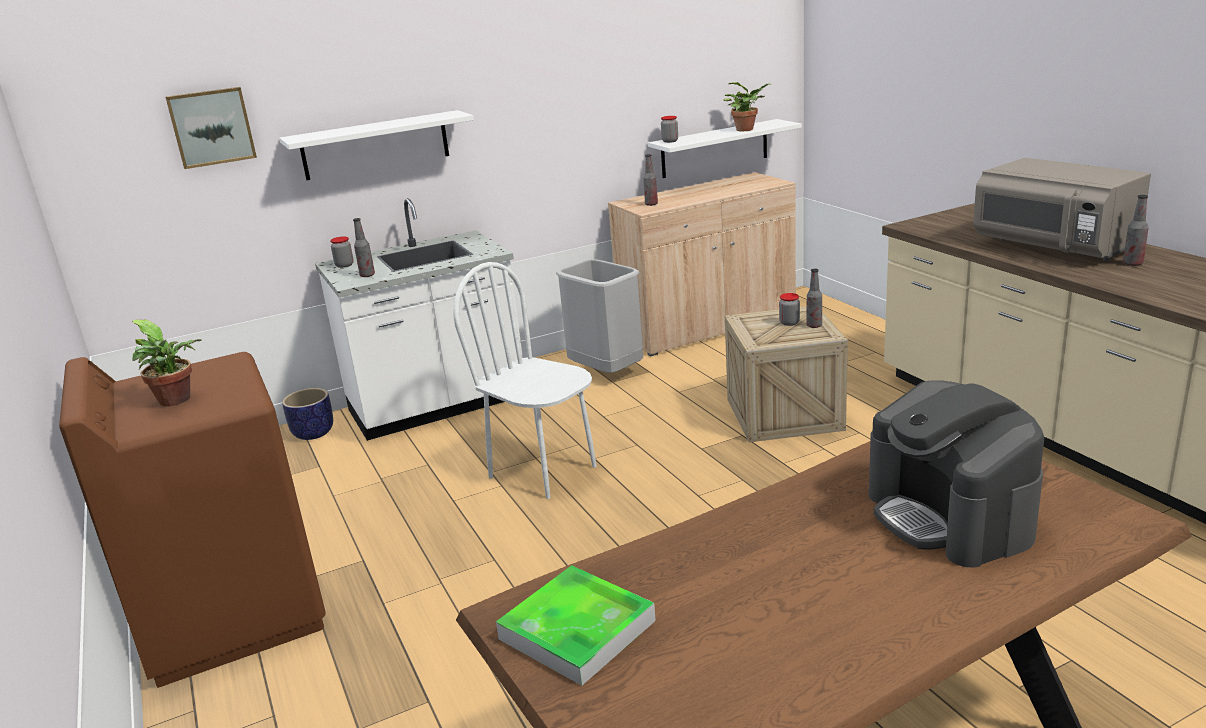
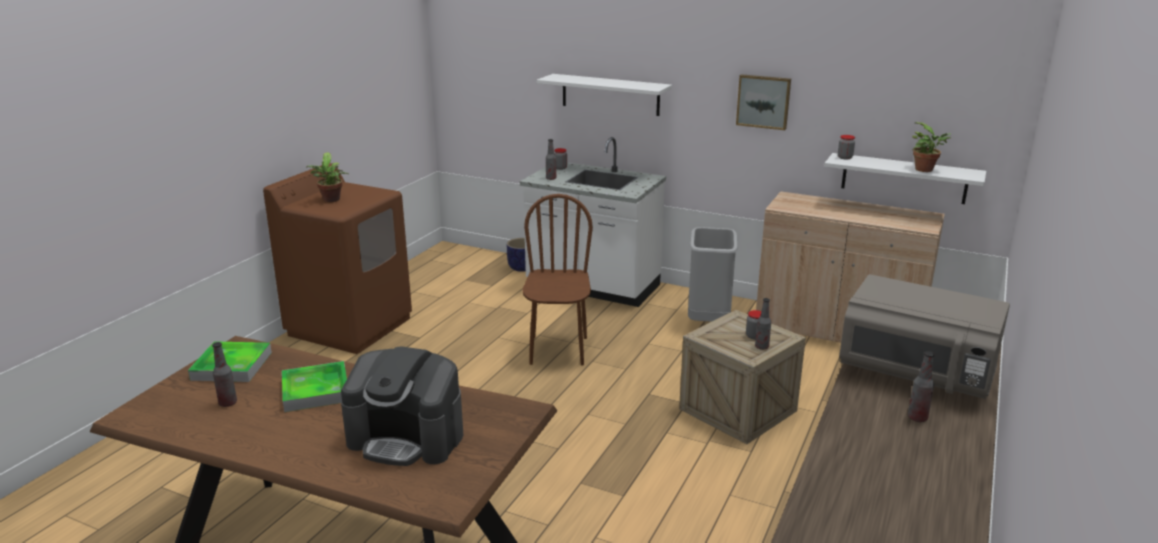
camera: 50 degrees right, 0 degrees up
(211, 127) = (517, 57): picture -> picture (763, 101)
(543, 471) = (558, 350): white chair -> brown chair
(651, 204) = (796, 204): bottle -> bottle (228, 403)
(749, 563) = (316, 390): none -> tray
(950, 516) = (407, 438): coffee machine -> coffee machine turned 105 degrees counterclockwise
(1053, 247) = (916, 374): grey microwave -> grey microwave turned 75 degrees counterclockwise

